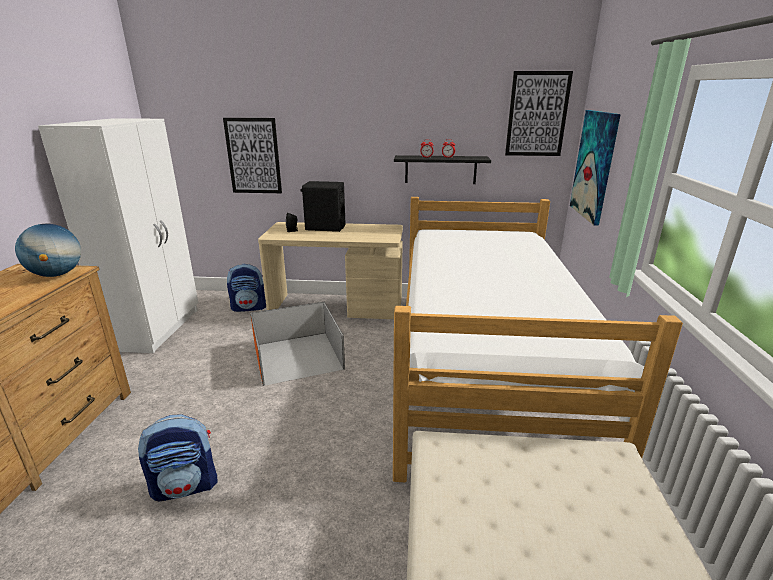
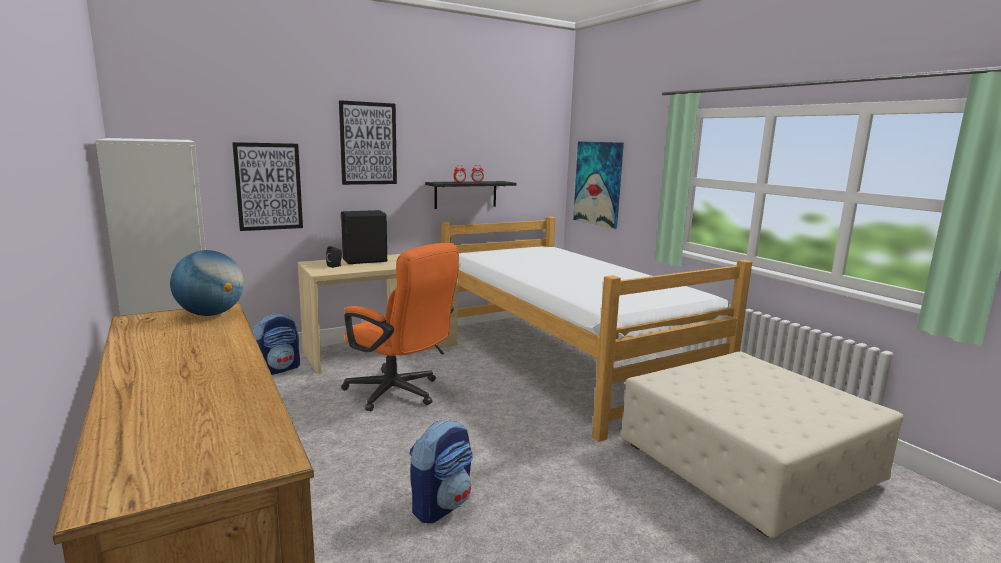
camera: 35 degrees left, 10 degrees down
(296, 357) = (399, 394): orange storage box -> orange office chair
(537, 114) = (538, 145): picture -> picture (368, 143)

